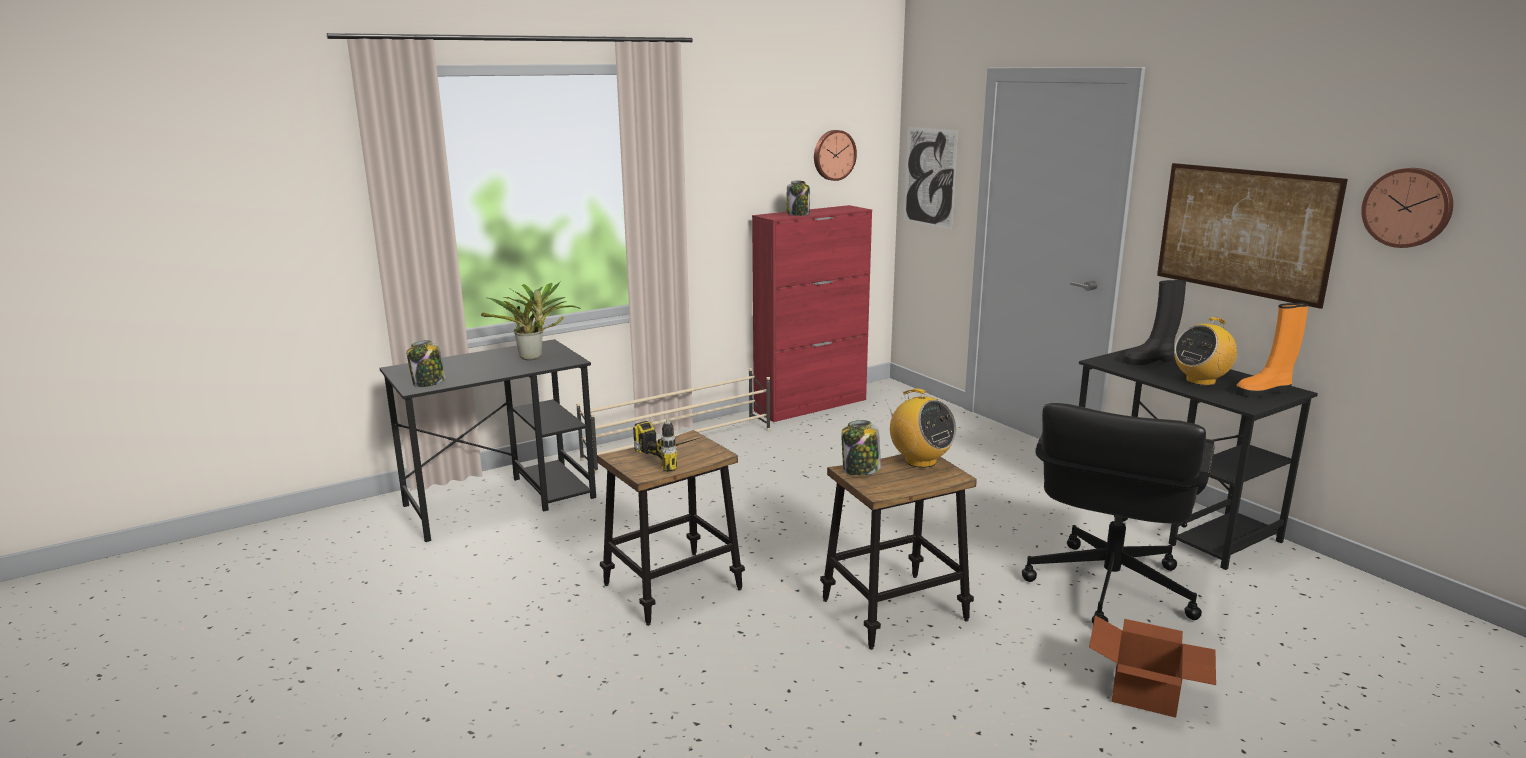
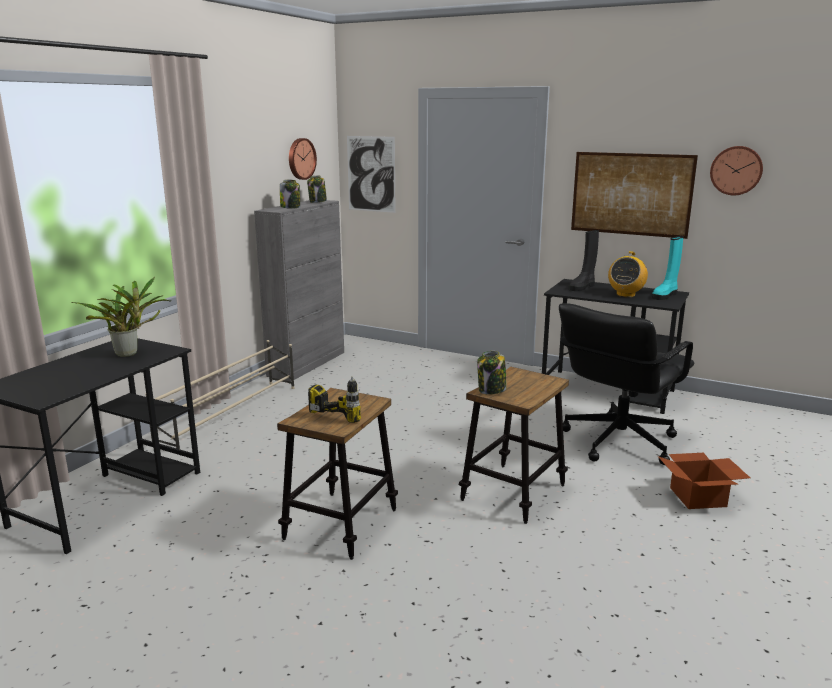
camera: 30 degrees left, 0 degrees up
(428, 383) = (51, 393): jar -> jar (317, 201)
(811, 405) = (307, 364): red cabinet -> grey cabinet
(920, 461) = (520, 376): radio -> none
(1107, 588) = (617, 441): black office chair -> black office chair turned 45 degrees clockwise
(1264, 392) = (665, 295): orange boot -> turquoise boot

